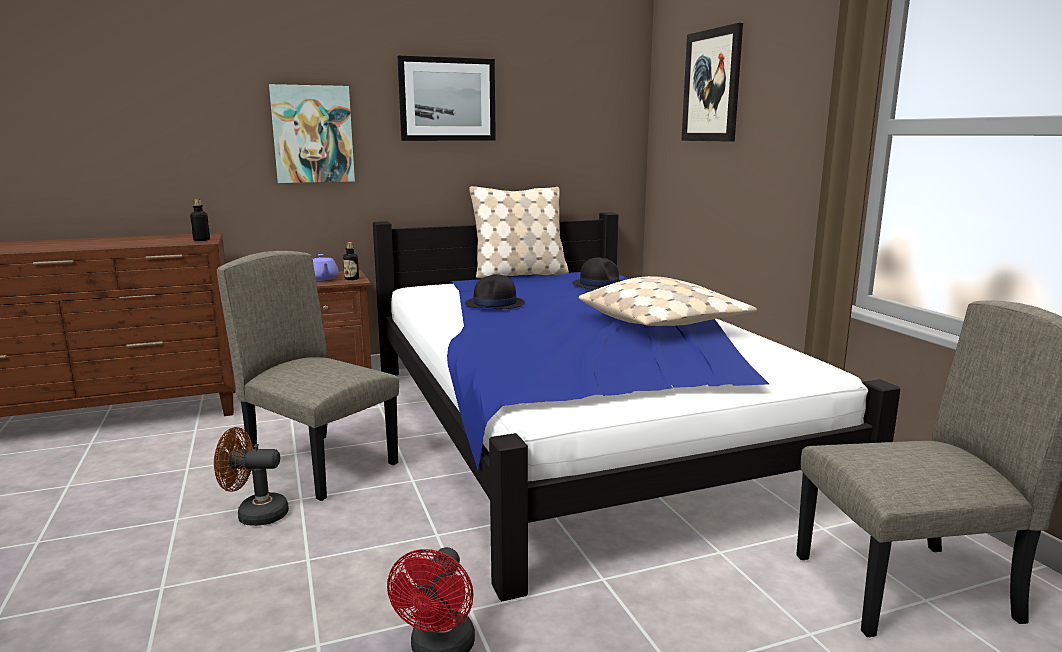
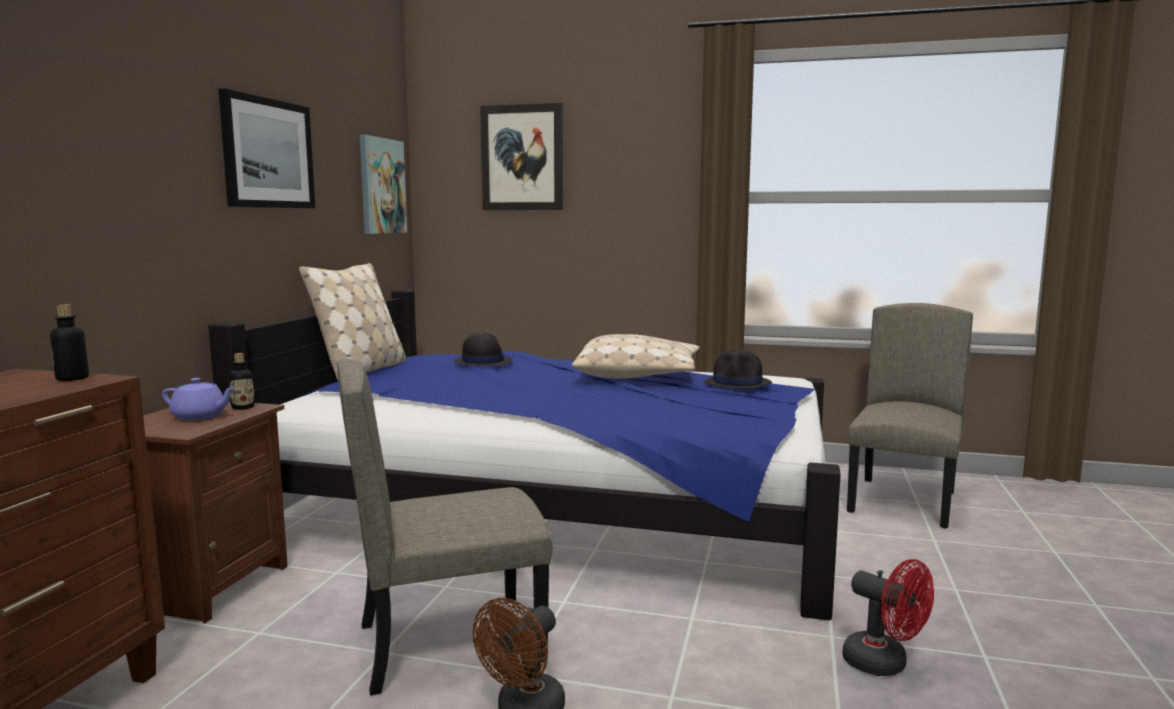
camera: 55 degrees left, 5 degrees down
(312, 134) = (128, 194): picture -> picture (381, 186)
(495, 304) = (465, 395): black hat -> black hat (738, 383)

